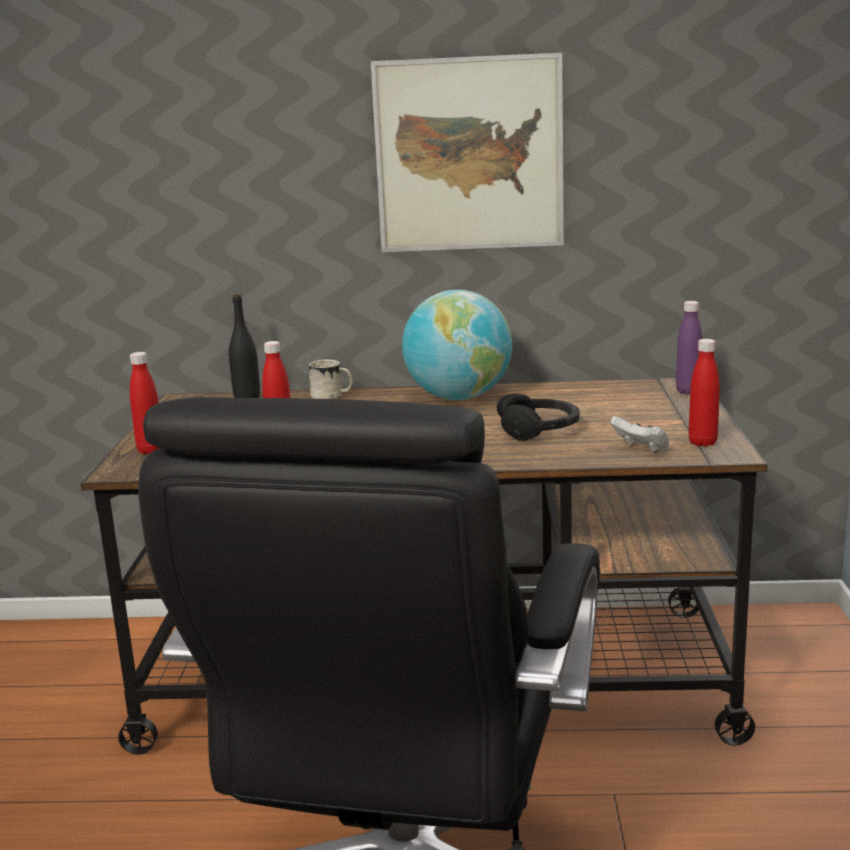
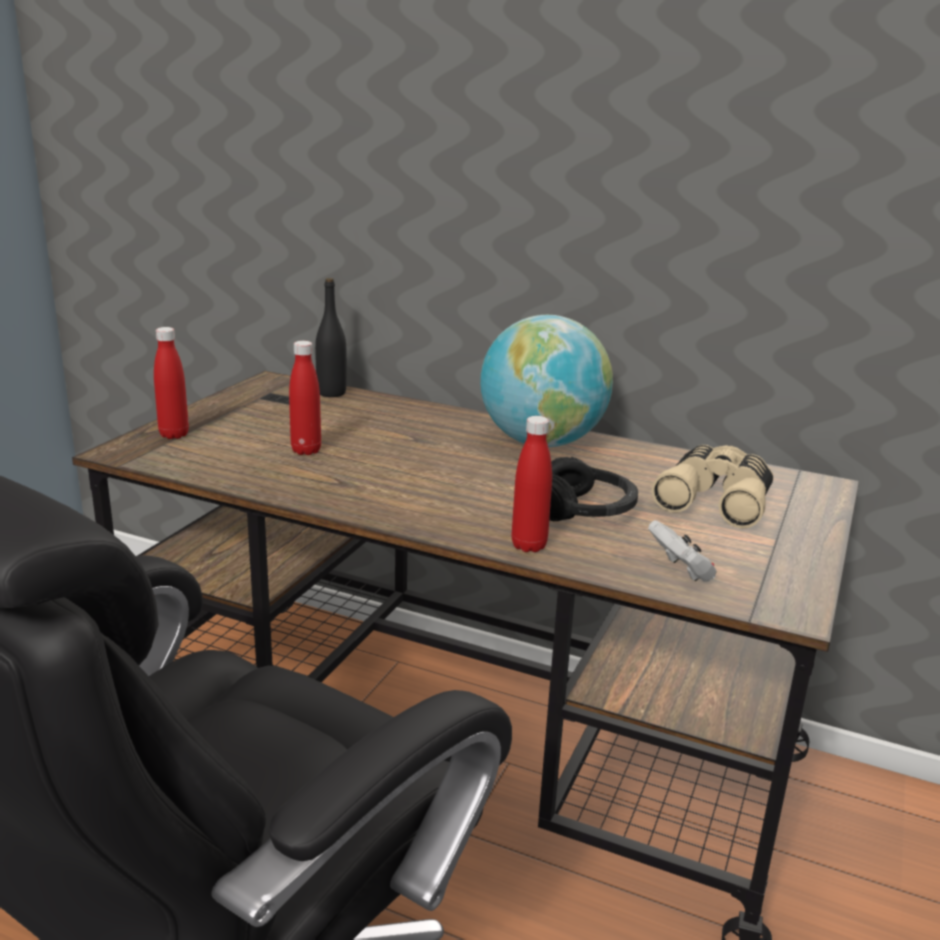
camera: 20 degrees right, 5 degrees up
(332, 397) = (412, 411): white mug -> none
(469, 155) = (608, 152): picture -> none
(621, 406) = (716, 500): none -> beige binoculars
(688, 391) = (821, 499): purple bottle -> none
(702, 443) = (770, 583): red bottle -> red bottle (529, 546)

